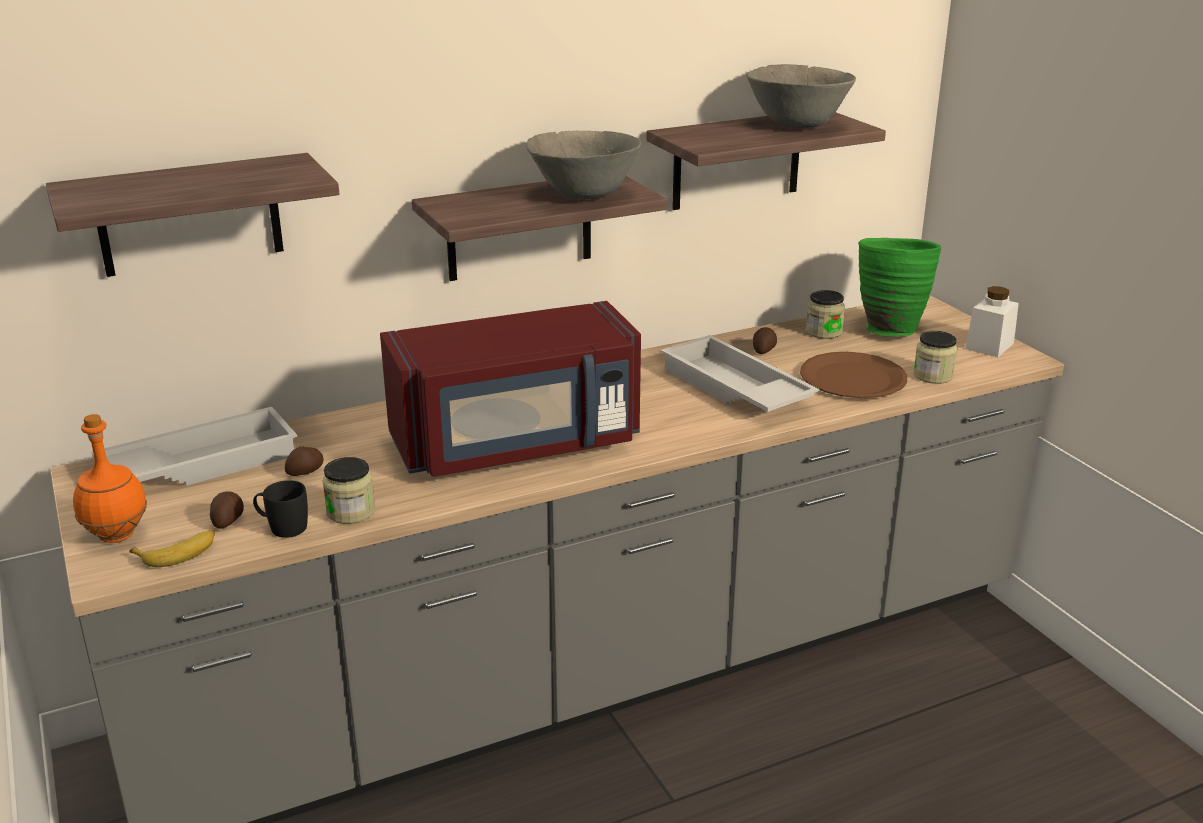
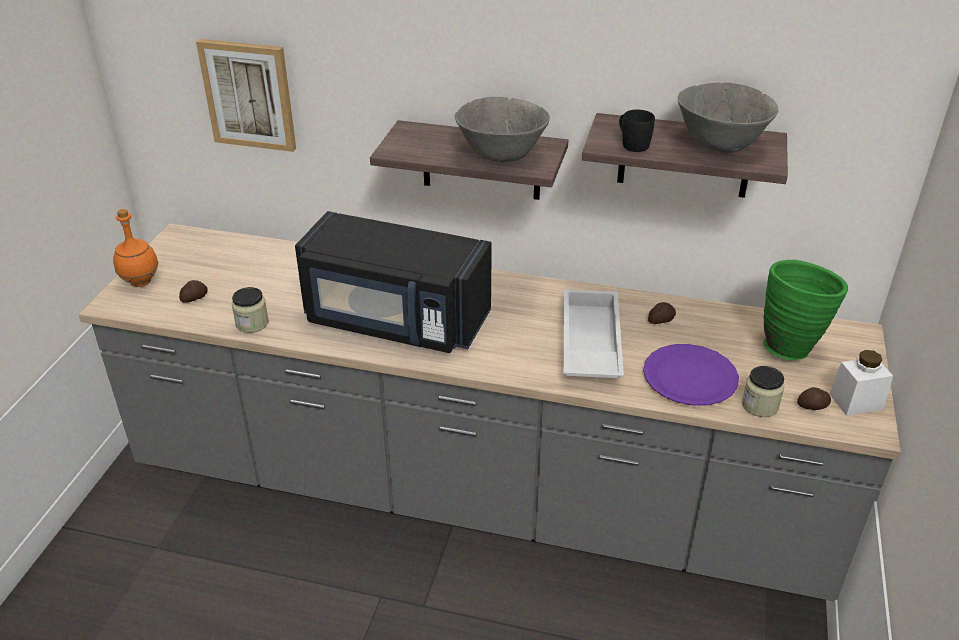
camera: 40 degrees right, 10 degrees up
(178, 553) = (150, 308): banana -> none
(189, 215) = (249, 94): shelf -> picture
(200, 463) = (230, 253): white tray -> none
(282, 527) = (210, 316): black mug -> black mug (632, 144)
(306, 472) = (267, 284): potato -> potato (813, 407)
(517, 444) = (395, 321): red microwave -> black microwave
(823, 332) = (732, 325): jar -> none
(853, 379) = (690, 377): brown plate -> purple plate

